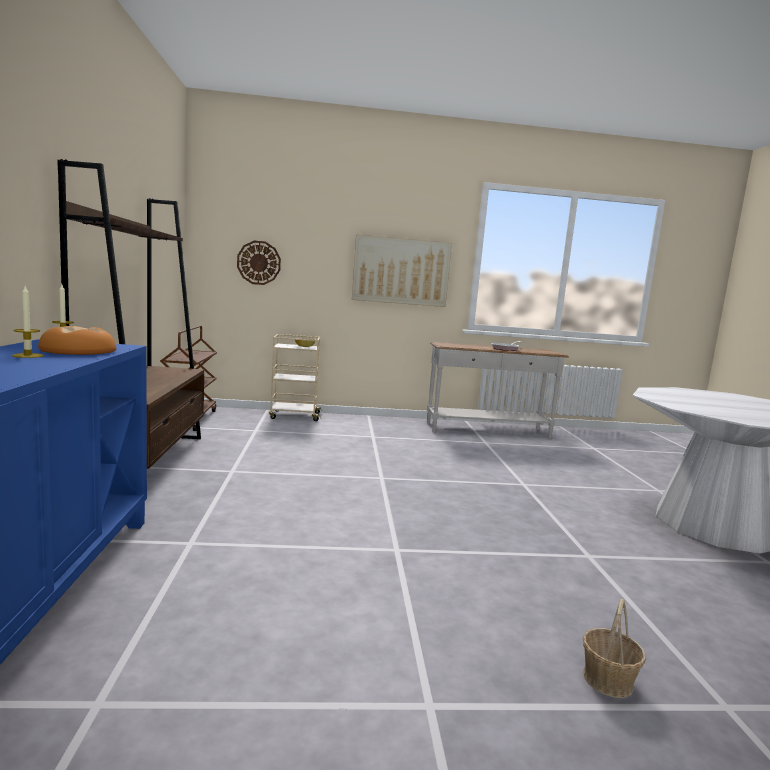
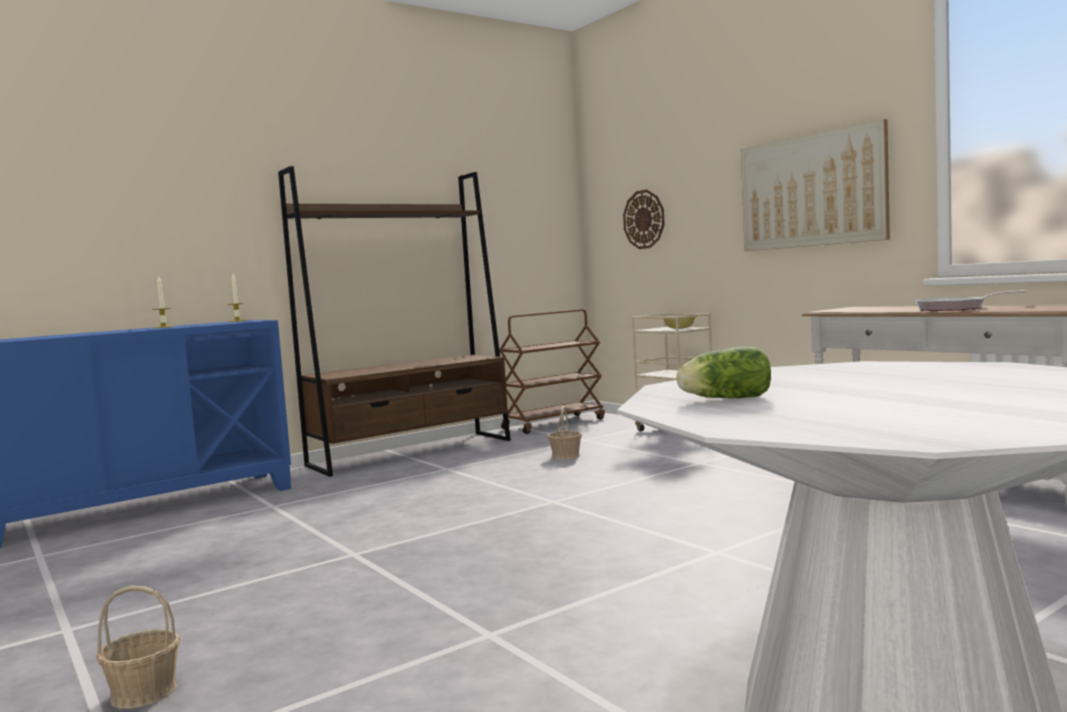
camera: 60 degrees right, 5 degrees down
(79, 351) = (208, 324): bread -> none
(285, 445) = (566, 456): none -> basket
(735, 415) = (723, 399): none -> lettuce

